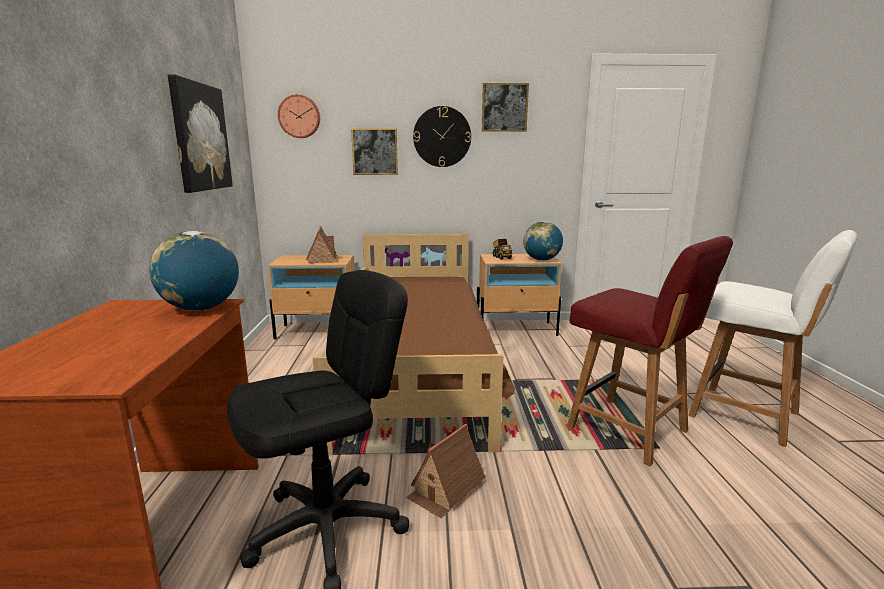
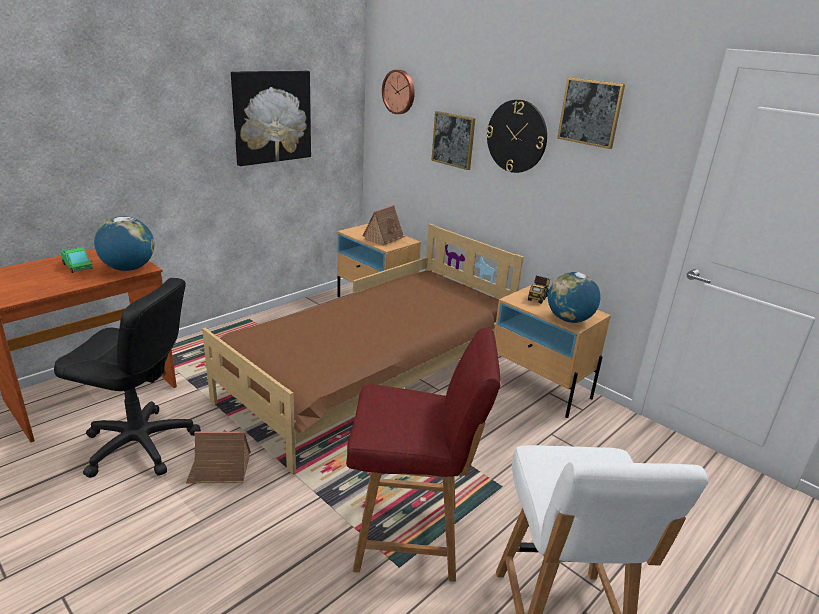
camera: 45 degrees right, 10 degrees up
(117, 327) = (77, 266): none -> toy truck
(630, 431) = (411, 537): red chair -> red chair turned 90 degrees counterclockwise

